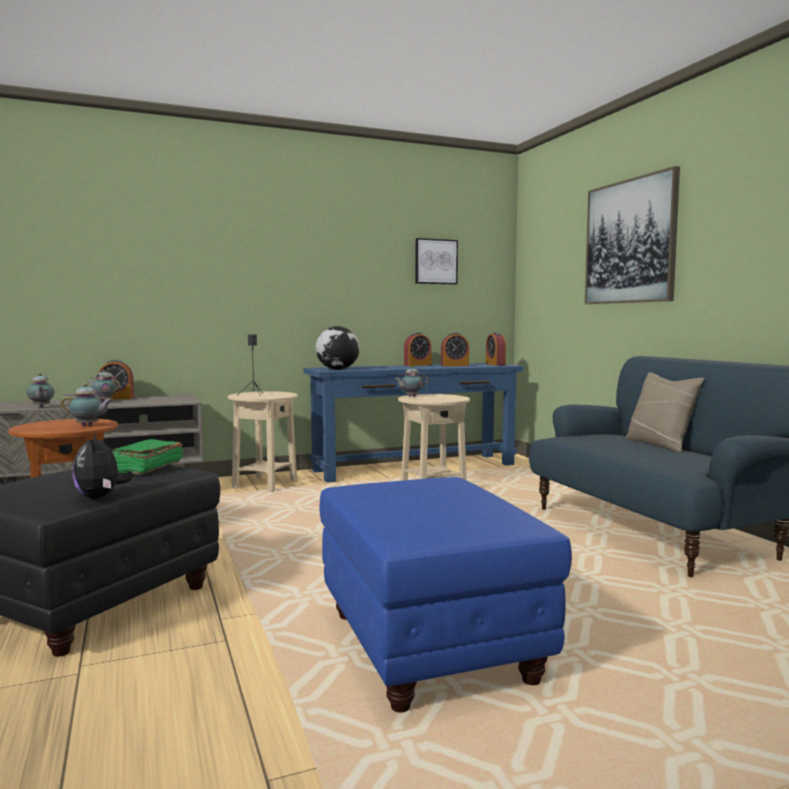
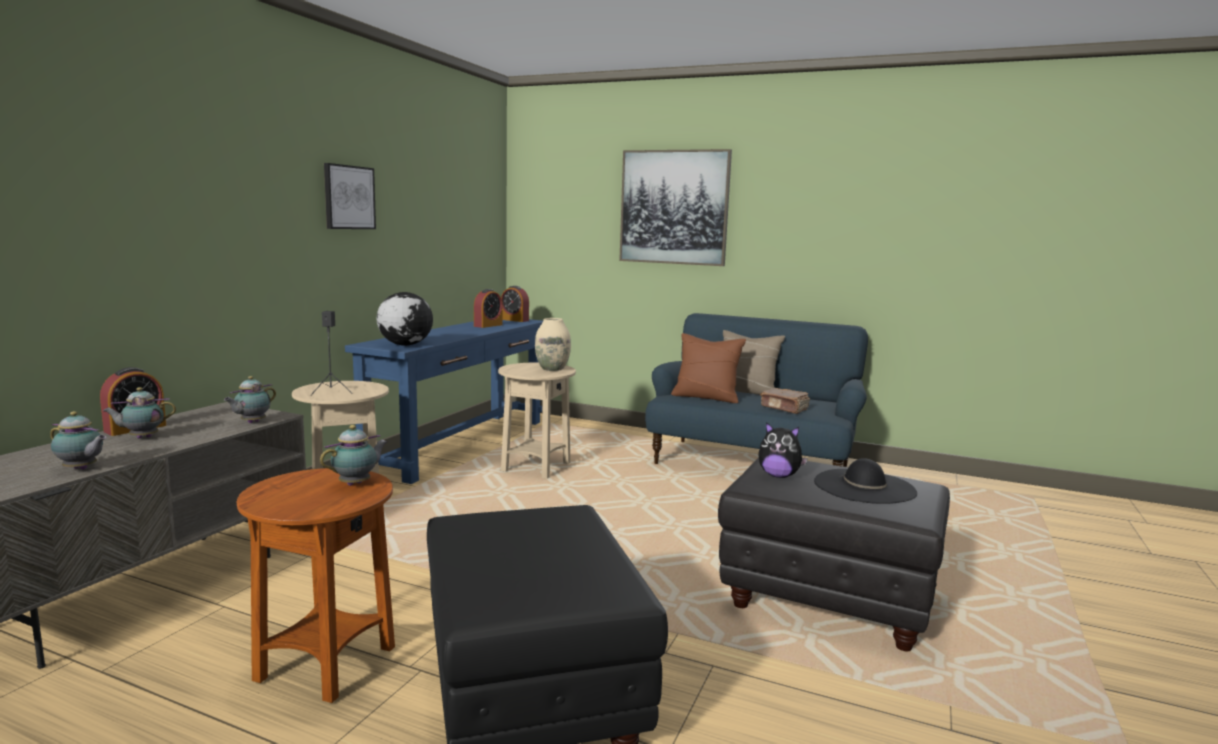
camera: 45 degrees left, 5 degrees up
(100, 497) = (621, 565): plush toy -> plush toy (779, 476)
(146, 468) = (530, 519): green book -> none
(410, 396) = (511, 370): teapot -> teapot (251, 422)
(417, 365) = (449, 328): alarm clock -> none
(431, 646) = (828, 600): blue ottoman -> black ottoman
(435, 261) = (450, 205): picture -> picture (348, 197)
(446, 398) = (552, 369): none -> beige vase
(446, 509) = (864, 487): none -> black hat
(592, 442) = (706, 397): none -> brown pillow
(652, 460) = (784, 408): none -> brown book

